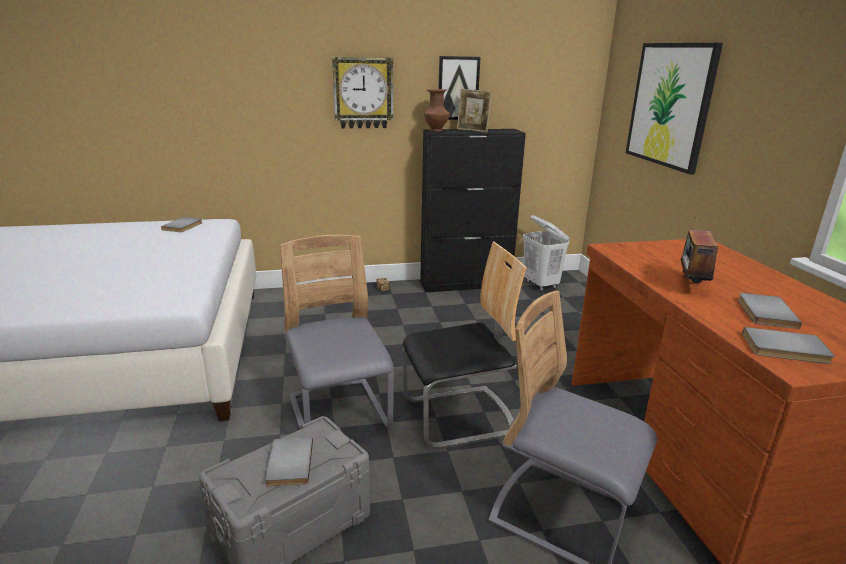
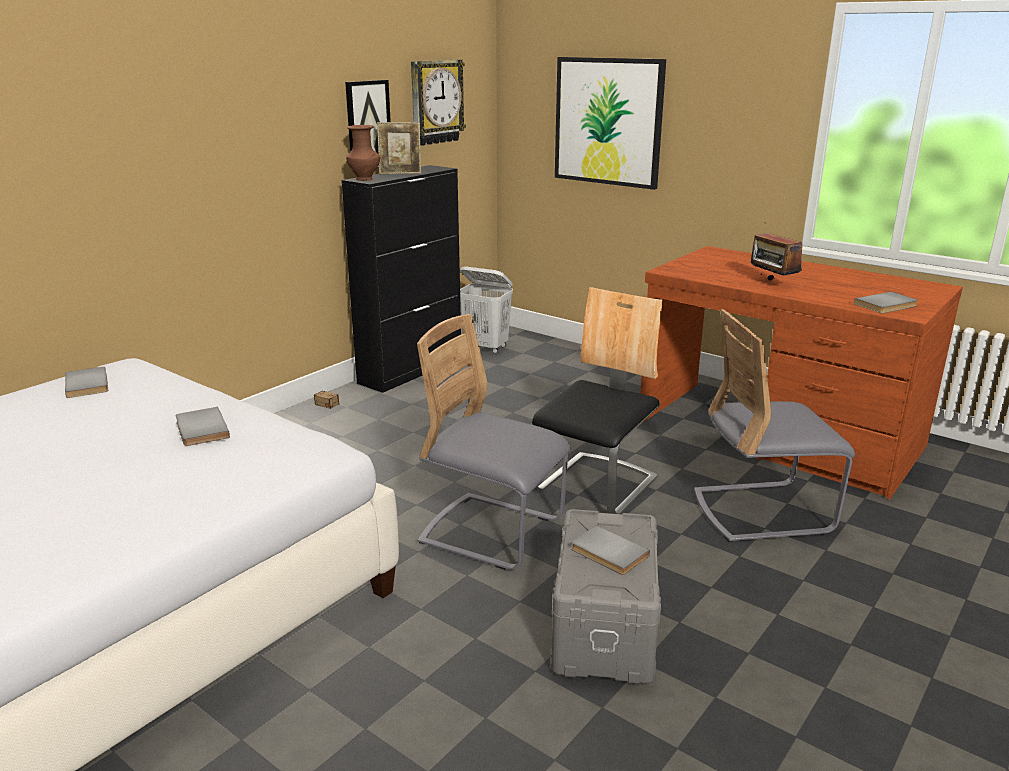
camera: 40 degrees left, 0 degrees up
(363, 93) = (266, 140): wall clock -> wall clock (436, 102)
(764, 312) = (838, 288): grey book -> grey book (200, 429)

